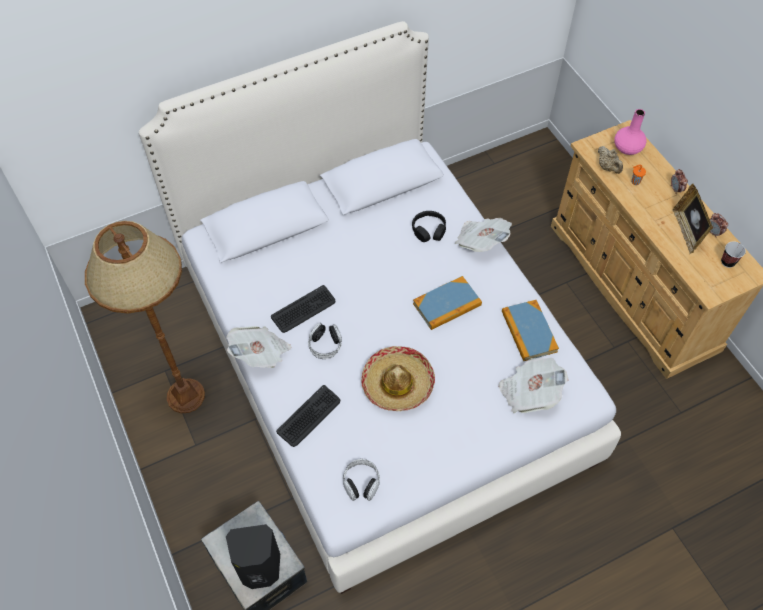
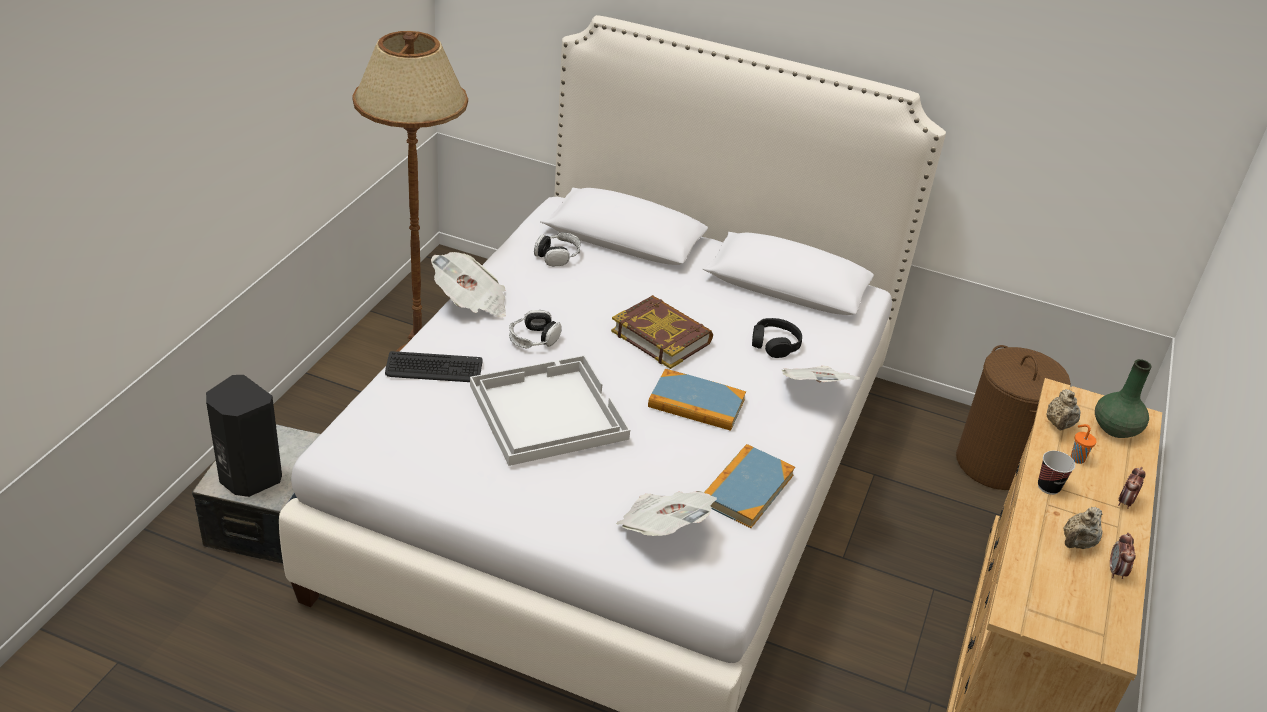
camera: 45 degrees right, 20 degrees down
(303, 309) = (558, 305): keyboard -> none
(361, 483) = (391, 443): headphones -> headphones (557, 255)
(378, 279) = (661, 337): none -> book
(397, 383) = (546, 411): hat -> white tray
(511, 184) = (994, 463): none -> brown laundry basket
(627, 148) = (1116, 429): pink vase -> green vase
(686, 231) = (1077, 543): picture frame -> beige teapot
(728, 262) = (1092, 609): cup -> cup (1048, 487)

